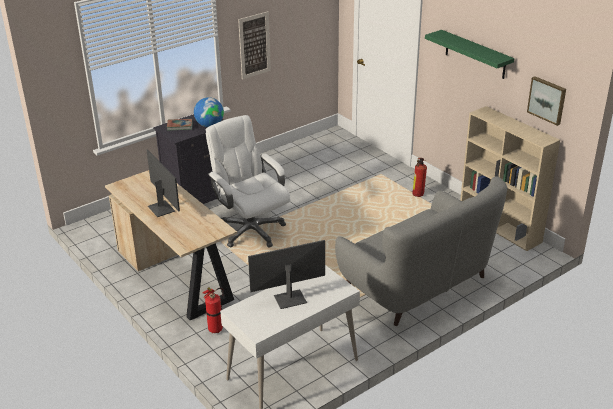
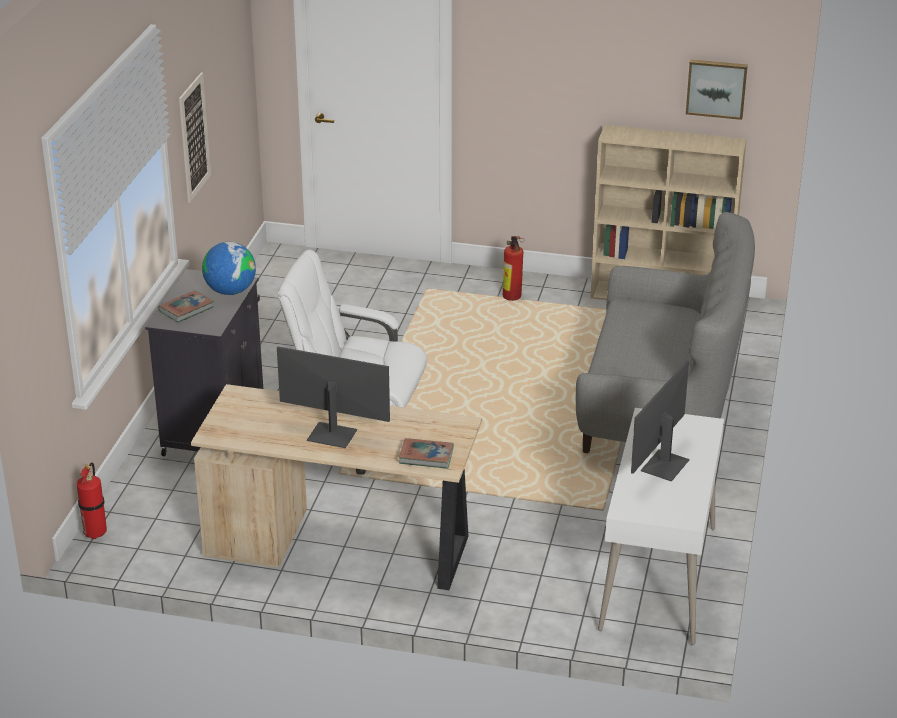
camera: 40 degrees left, 0 degrees up
(183, 237) = (426, 456): none -> book
(217, 329) = (500, 582): fire extinguisher -> fire extinguisher (96, 532)
(475, 54) = (573, 52): green shelf -> none

